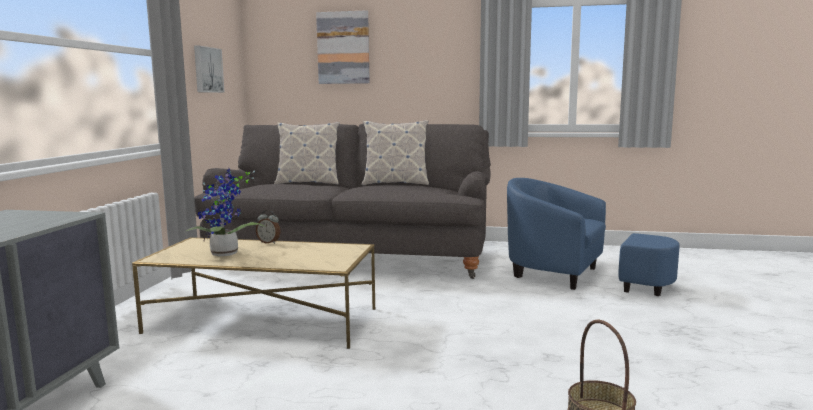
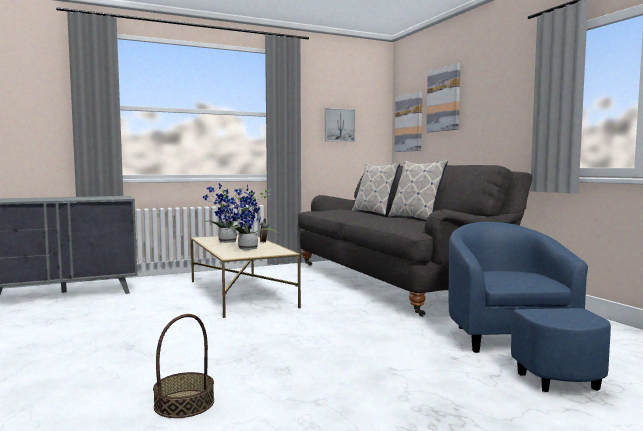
camera: 55 degrees right, 5 degrees down
(281, 70) = (409, 123): none -> picture
(302, 254) = (247, 249): none -> potted plant

